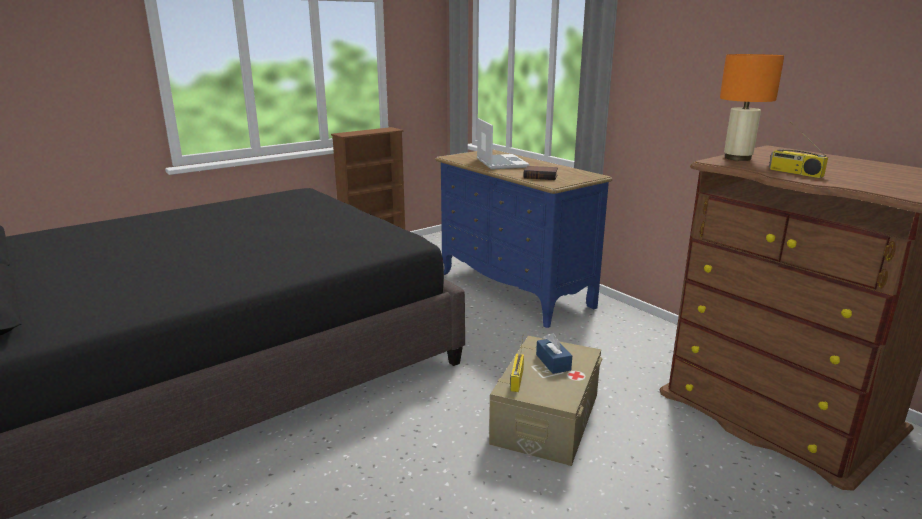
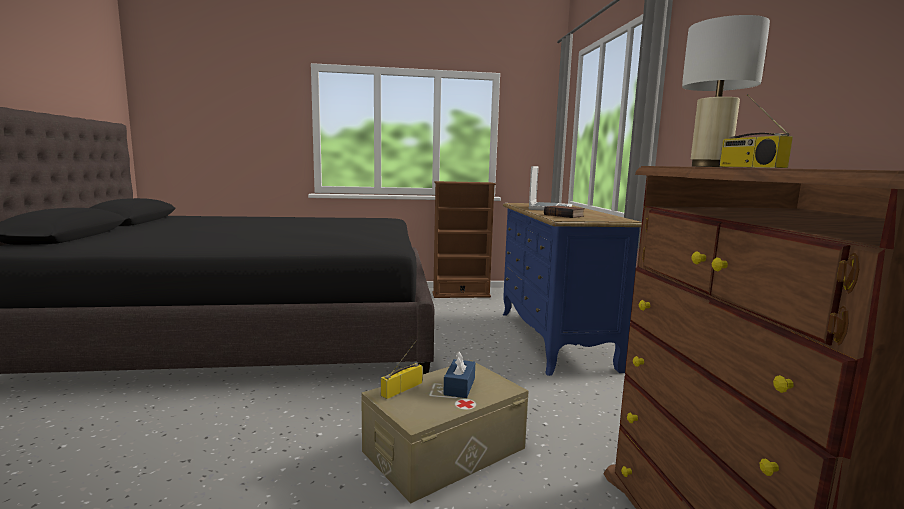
camera: 30 degrees right, 10 degrees down
(736, 158) = (709, 166): orange table lamp -> white table lamp

